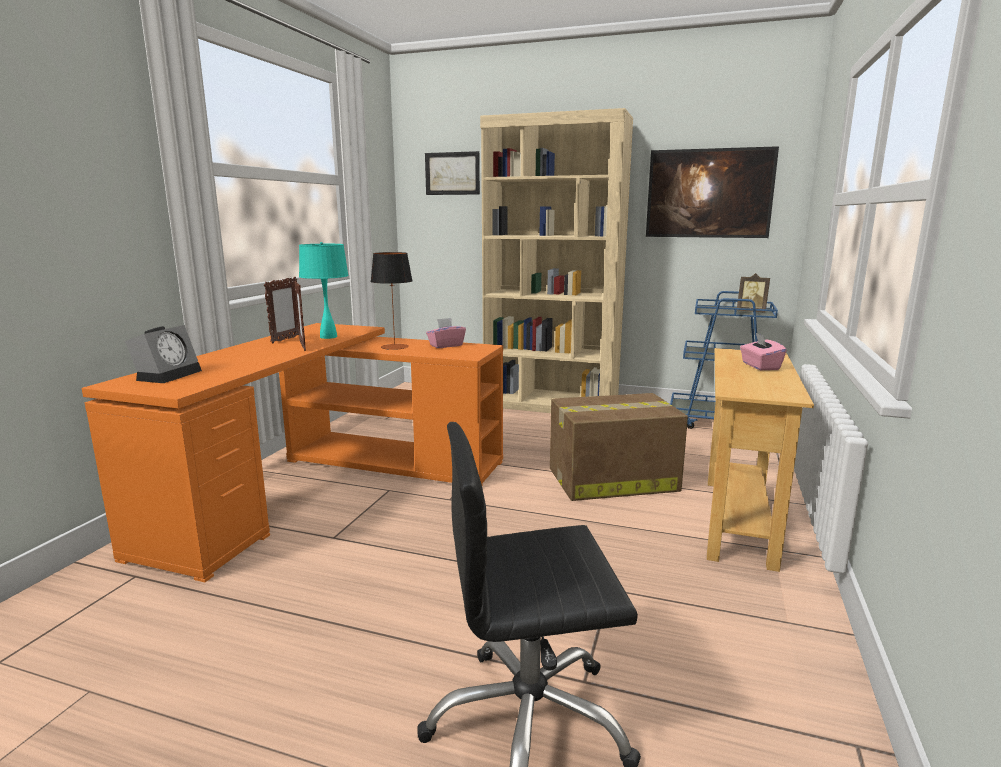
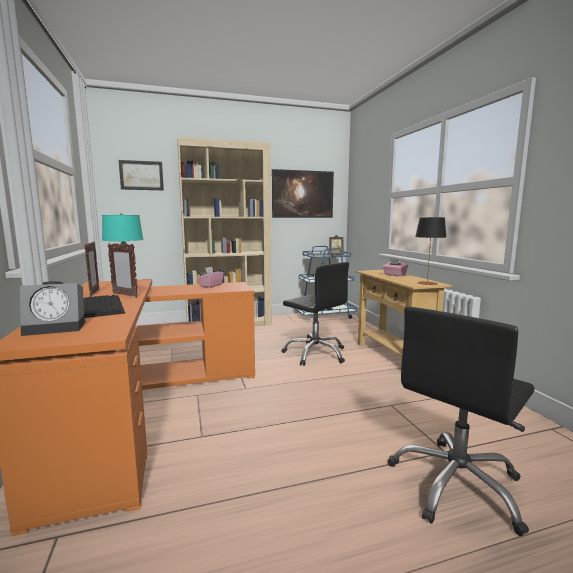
camera: 35 degrees left, 5 degrees down
(168, 375) = (58, 327): alarm clock -> alarm clock turned 90 degrees clockwise
(253, 356) = (101, 305): none -> keyboard
(394, 347) = (177, 290): table lamp -> table lamp (427, 283)
(611, 480) = (315, 354): cardboard box -> black office chair

